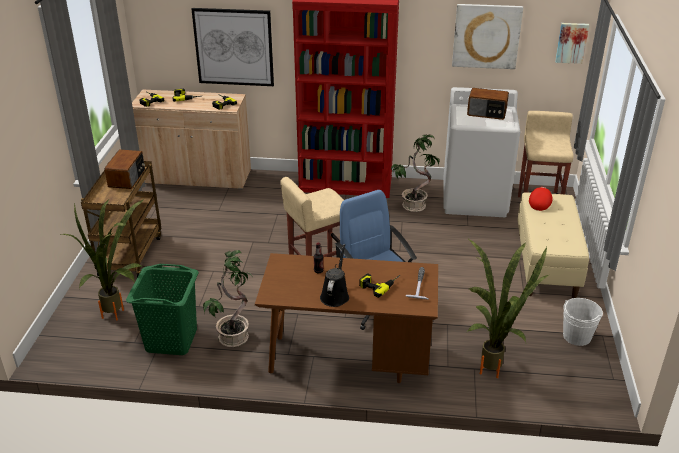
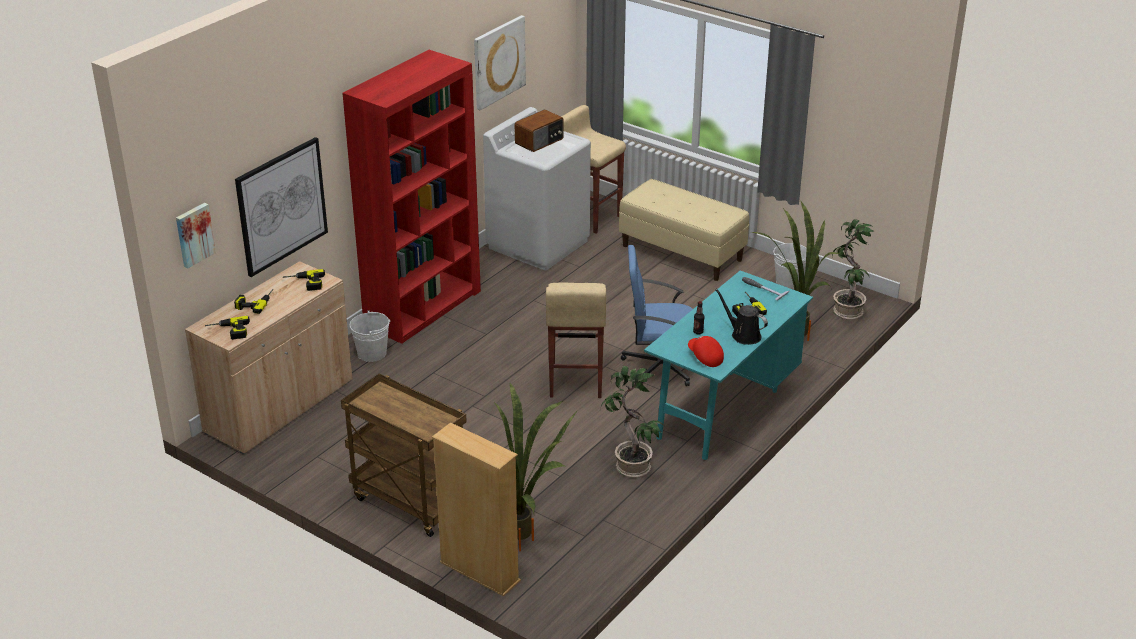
camera: 60 degrees left, 0 degrees up
(70, 309) = (479, 572): none -> beige bookcase
(127, 178) = (391, 403): radio -> none
(171, 340) = (603, 509): green laundry basket -> none
(278, 186) = (372, 353): none -> white bucket
(348, 360) = (724, 408): brown desk -> turquoise desk
(413, 205) = (510, 282): potted plant -> potted plant (846, 311)
(539, 203) = (648, 199): red cap -> red cap (704, 357)
(571, 42) = (557, 33): picture -> picture (194, 234)

